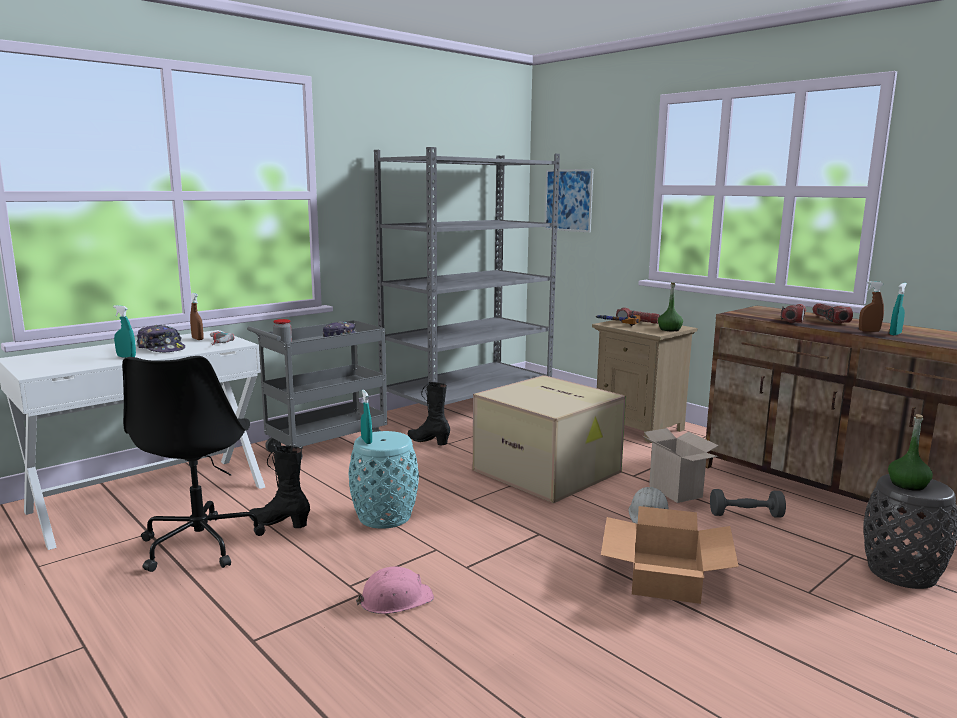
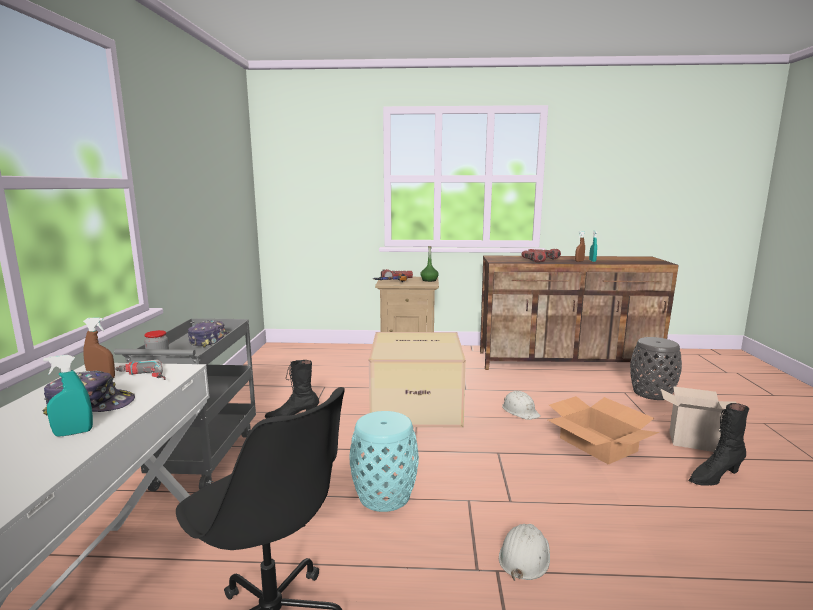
camera: 45 degrees left, 0 degrees up
(279, 523) = (310, 555): black boot -> black boot (714, 477)
(366, 441) = (376, 429): turquoise spray bottle -> none
(395, 599) = (524, 556): pink hard hat -> white hard hat
(468, 407) = (269, 379): grey bookcase -> none
(568, 200) = (300, 188): picture -> none
(677, 492) = (504, 390): cardboard box -> cardboard box (694, 441)
(745, 515) = (554, 390): grey dumbbell -> none
(908, 485) = (657, 343): green bottle -> none

